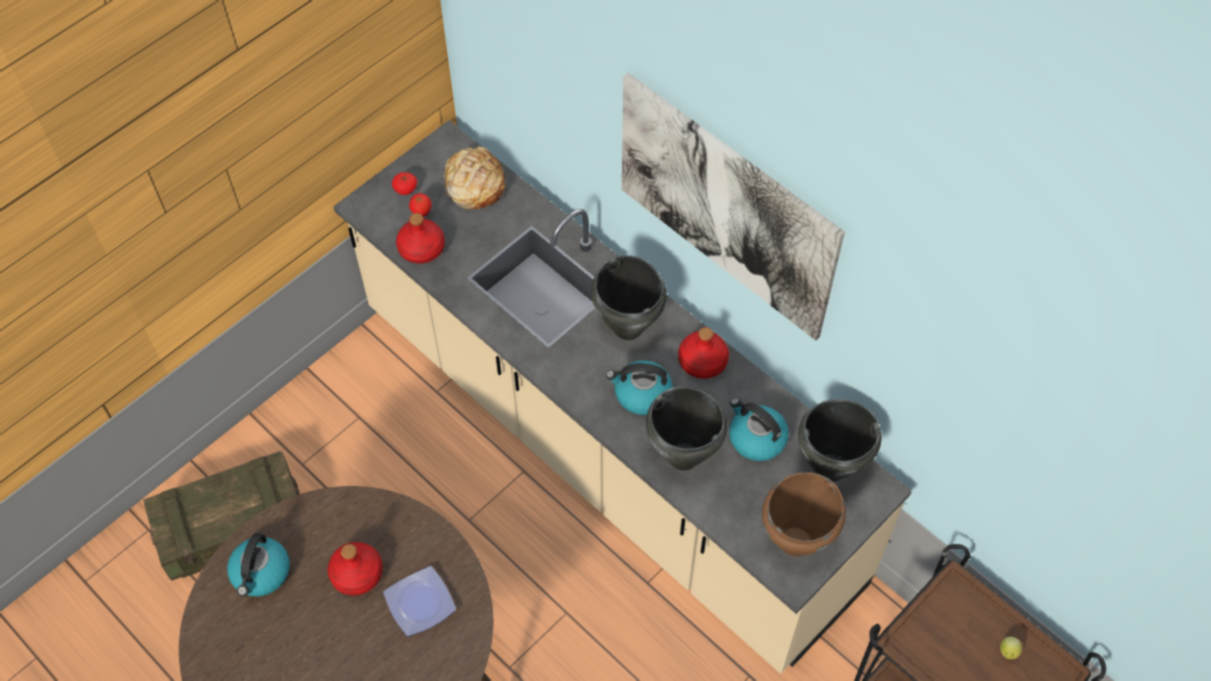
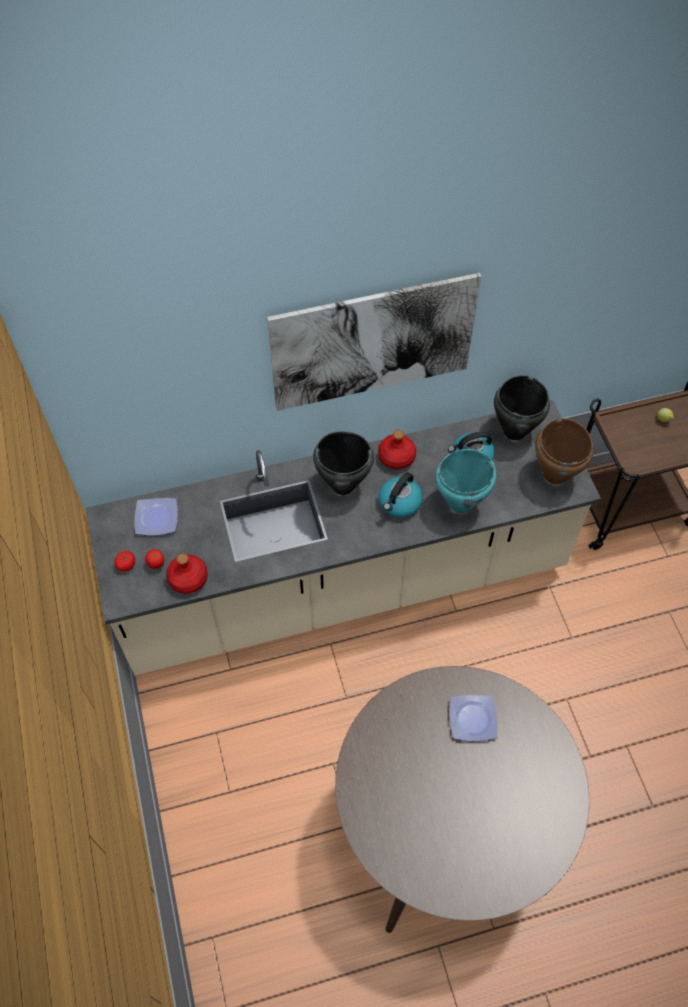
camera: 60 degrees left, 0 degrees up
(233, 526) = (250, 867): crate -> none
(261, 573) = (389, 820): kettle -> none
(357, 574) = (427, 751): red bottle -> none
(474, 185) = (157, 519): bread -> plate
(683, 457) = (461, 504): black cooking pot -> turquoise cooking pot

